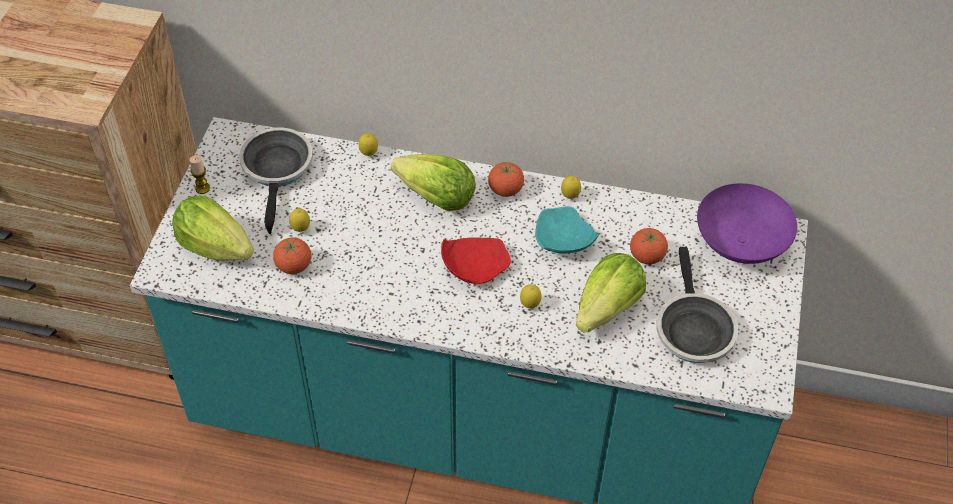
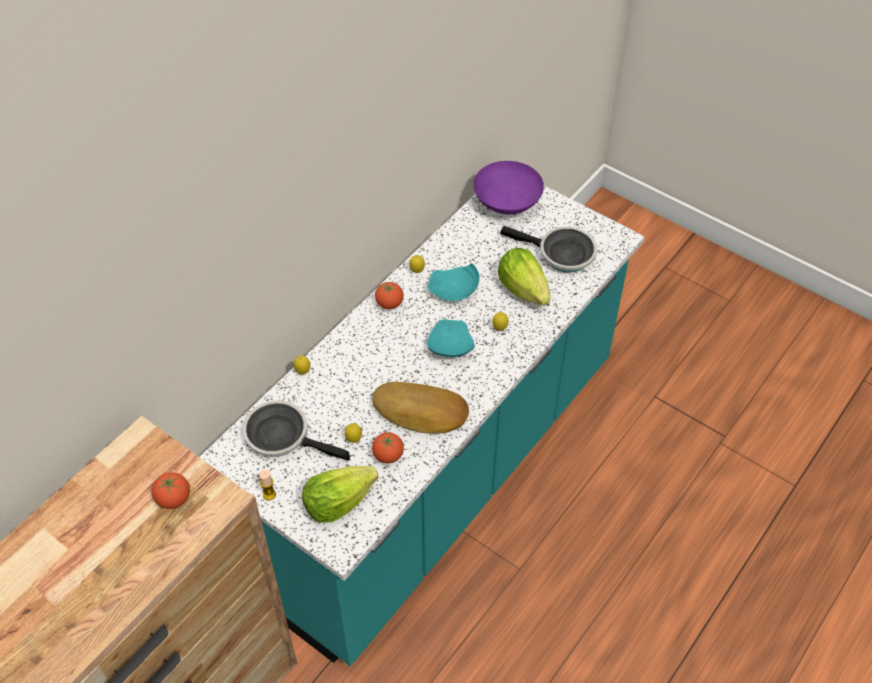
camera: 65 degrees left, 0 degrees up
(366, 273) = (420, 412): none -> bread
(437, 198) = (373, 346): lettuce -> none
(474, 266) = (449, 347): red plate -> turquoise plate
(646, 256) = (492, 252): tomato -> tomato (174, 499)

